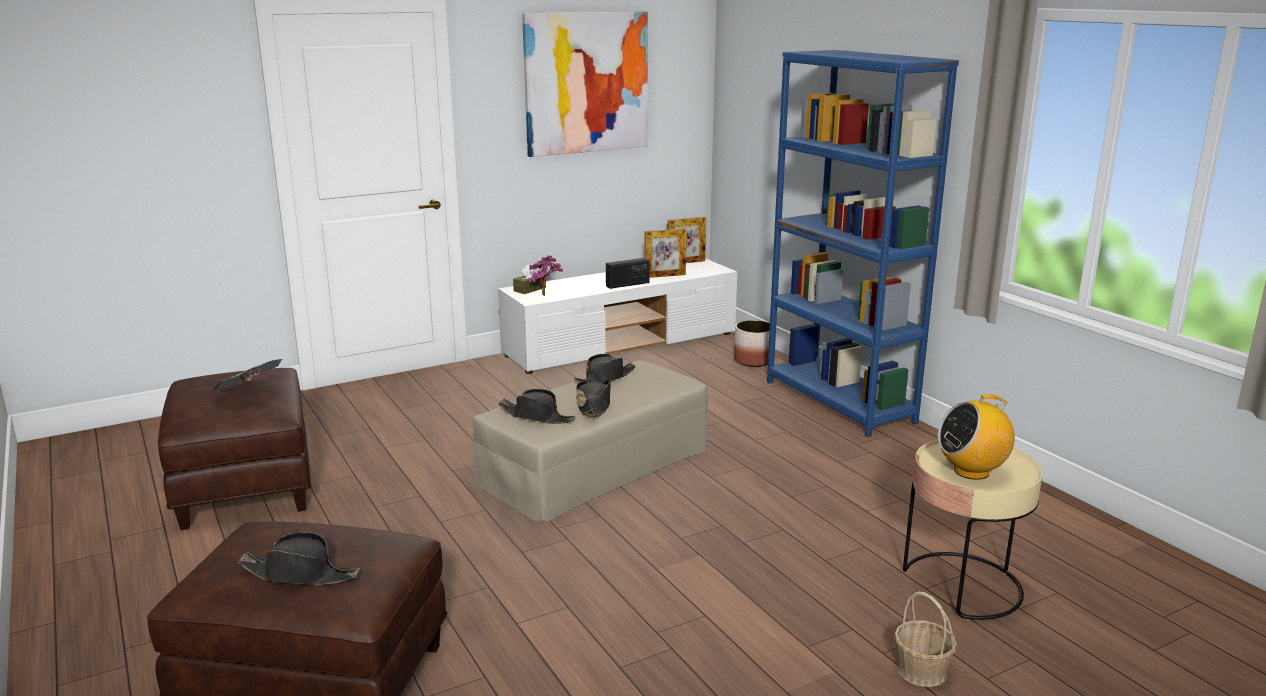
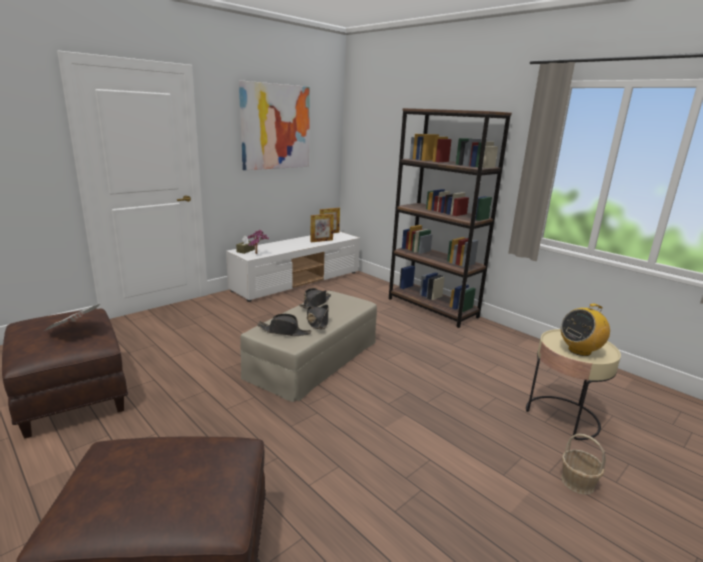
camera: 15 degrees left, 0 degrees up
(301, 574) = (164, 493): black hat -> none
(627, 284) = (303, 246): radio -> none
(754, 360) = (375, 287): planter -> none
(839, 402) = (432, 308): blue bookcase -> brown bookcase

